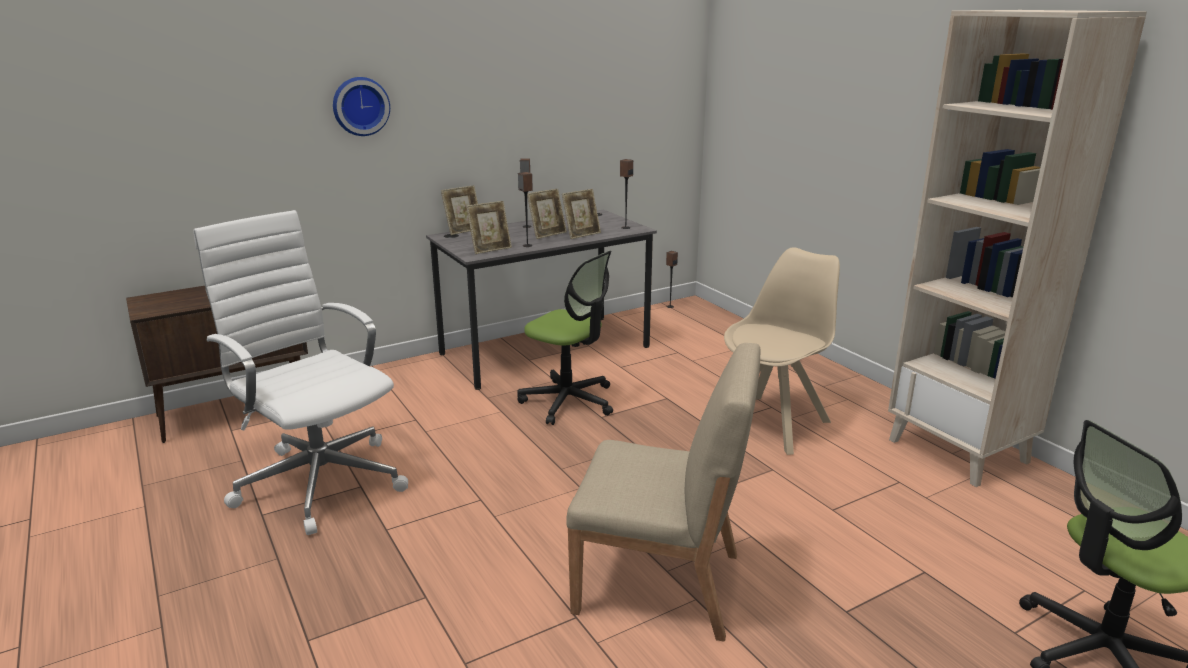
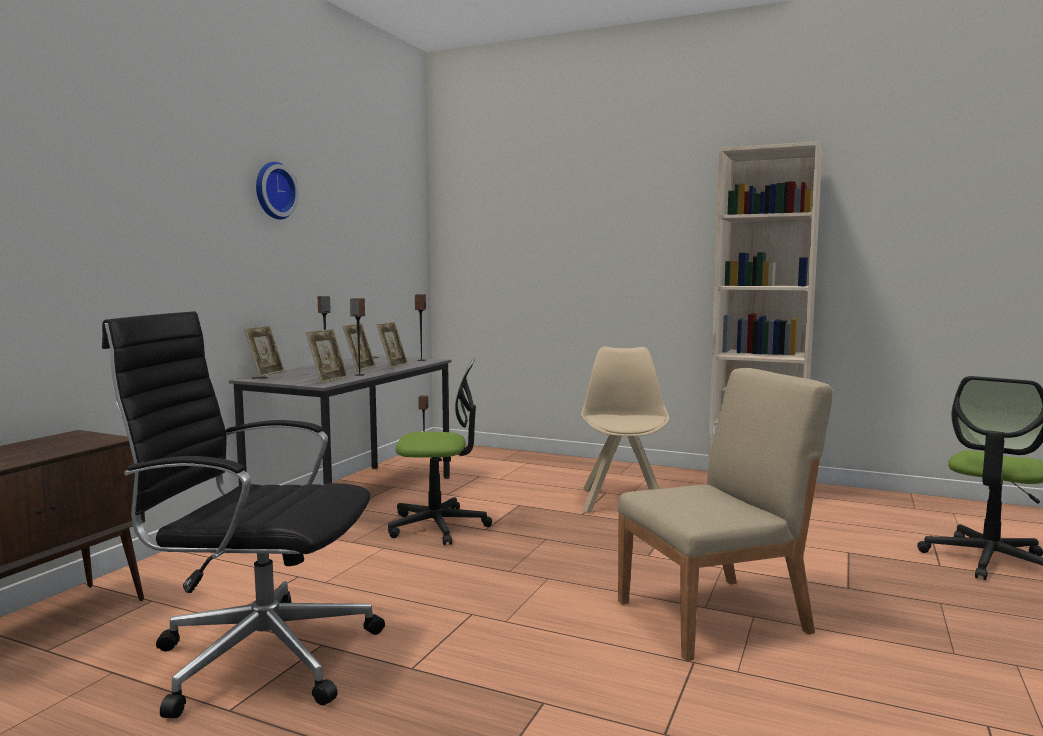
camera: 35 degrees left, 15 degrees down
(319, 480) = (259, 655): white office chair -> black office chair
(360, 106) = (166, 228): wall clock -> wall clock (273, 191)

